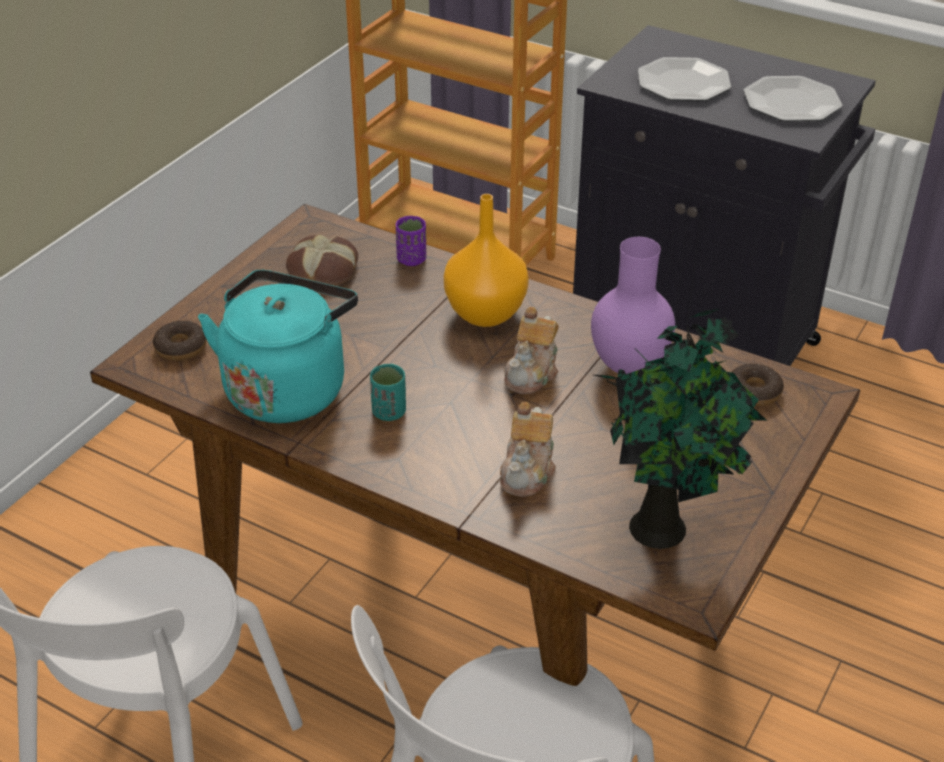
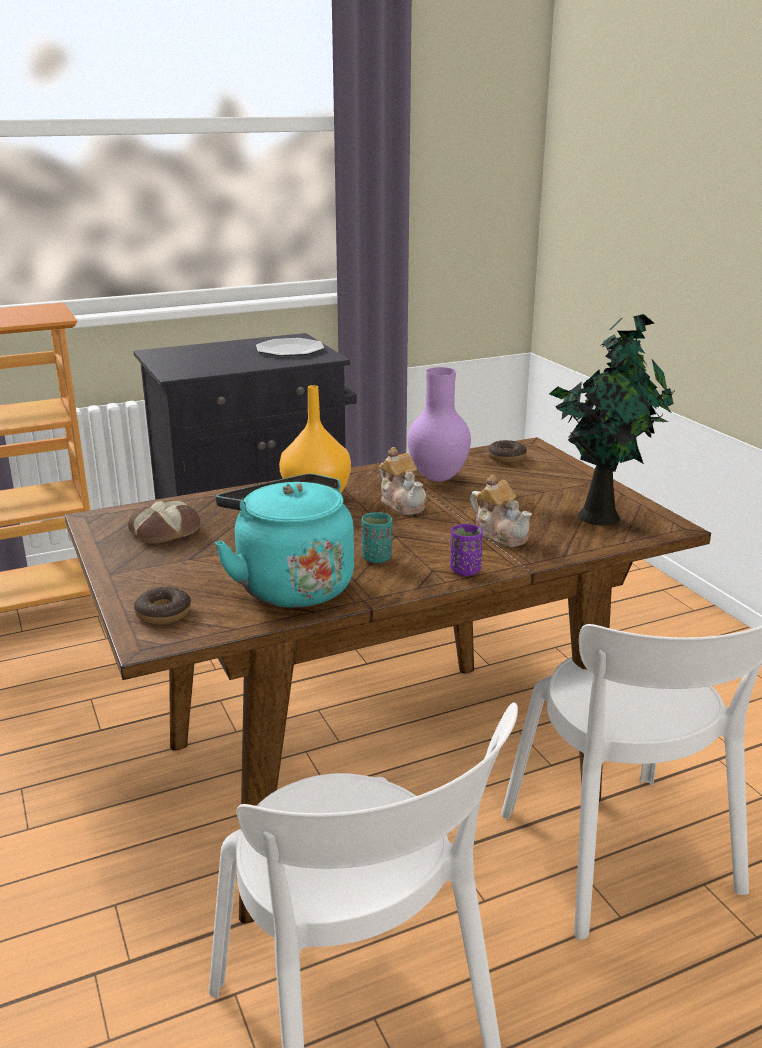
camera: 55 degrees left, 15 degrees down
(411, 259) = (212, 500): purple cup -> purple cup (465, 570)
(683, 82) = (216, 361): plate -> none

